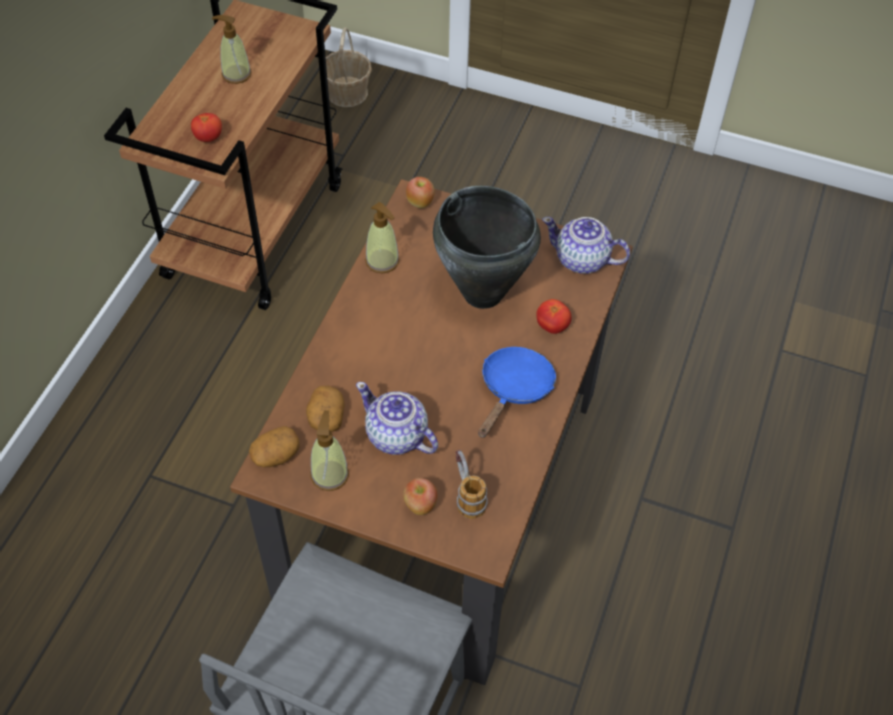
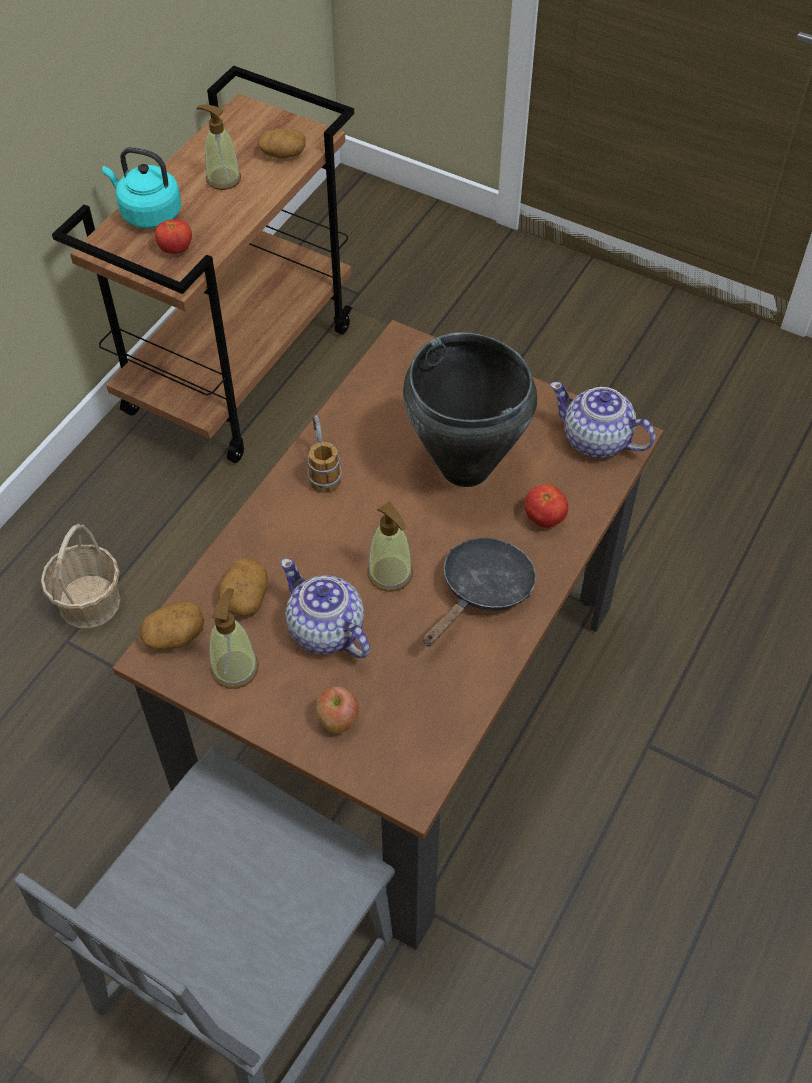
camera: 10 degrees right, 0 degrees up
(178, 109) = (148, 213): none -> turquoise kettle
(282, 48) = (282, 154): none -> potato
(347, 92) = (376, 221): basket -> basket (90, 602)
(382, 261) = (350, 415): soap dispenser -> soap dispenser (390, 574)
(420, 202) = (410, 350): apple -> none
(466, 495) = (398, 715): mug -> mug (322, 469)
(514, 389) = (482, 591): blue frying pan -> black frying pan

